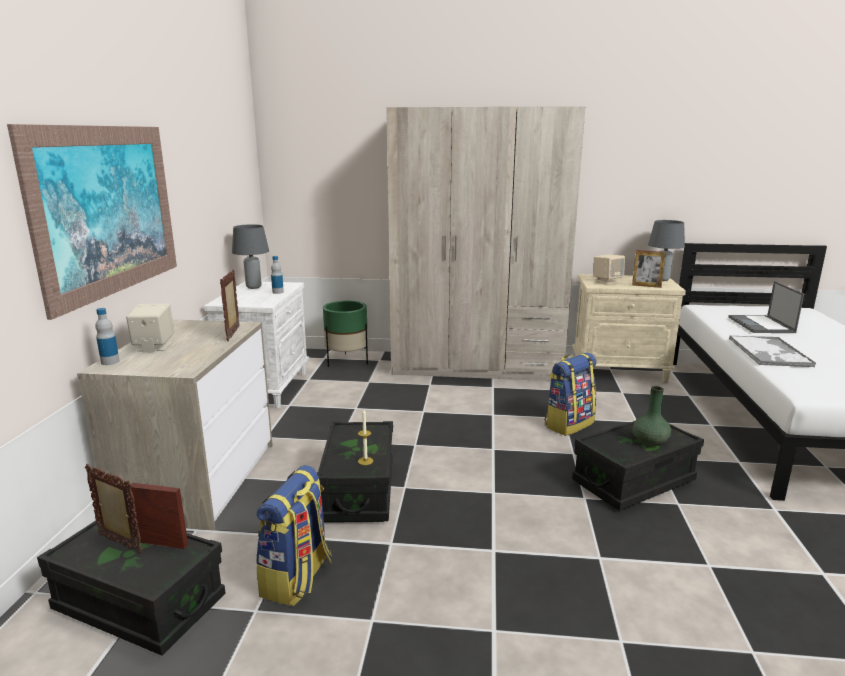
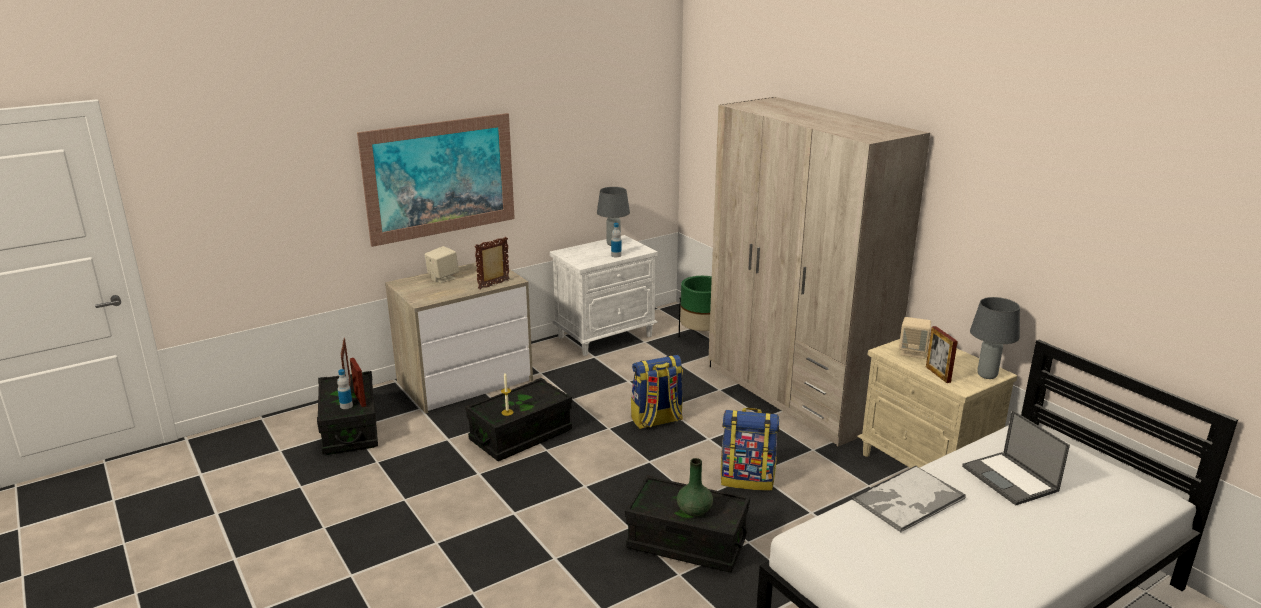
camera: 50 degrees right, 5 degrees up
(110, 362) = (408, 280): bottle -> bottle (346, 406)
(297, 579) = (413, 460): backpack -> backpack (656, 420)
(761, 325) = (1011, 479): laptop -> laptop turned 75 degrees counterclockwise

